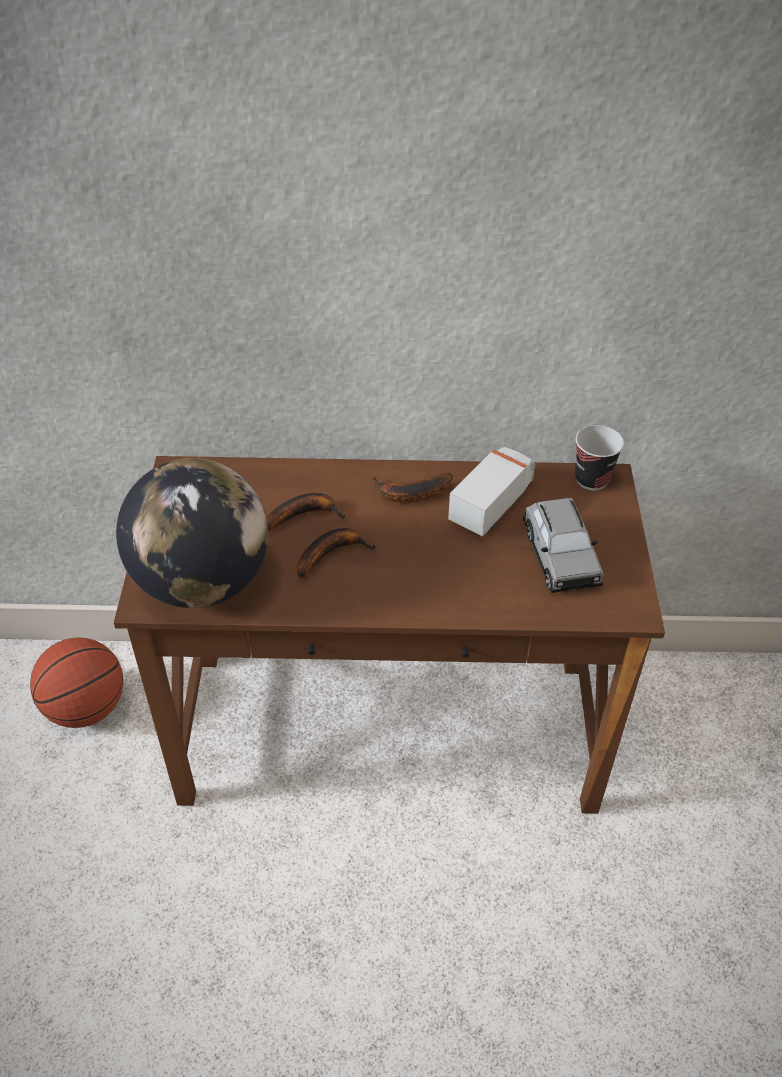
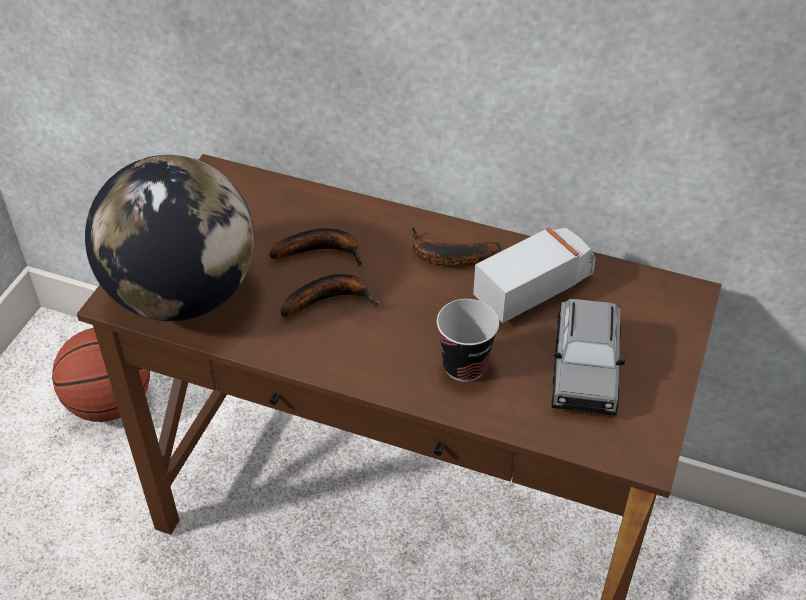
camera: 20 degrees right, 0 degrees up
(592, 479) = (665, 290): cup -> cup (465, 366)

